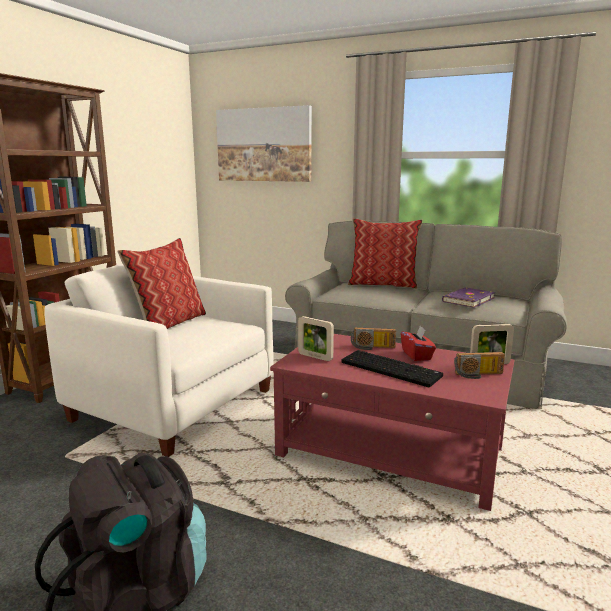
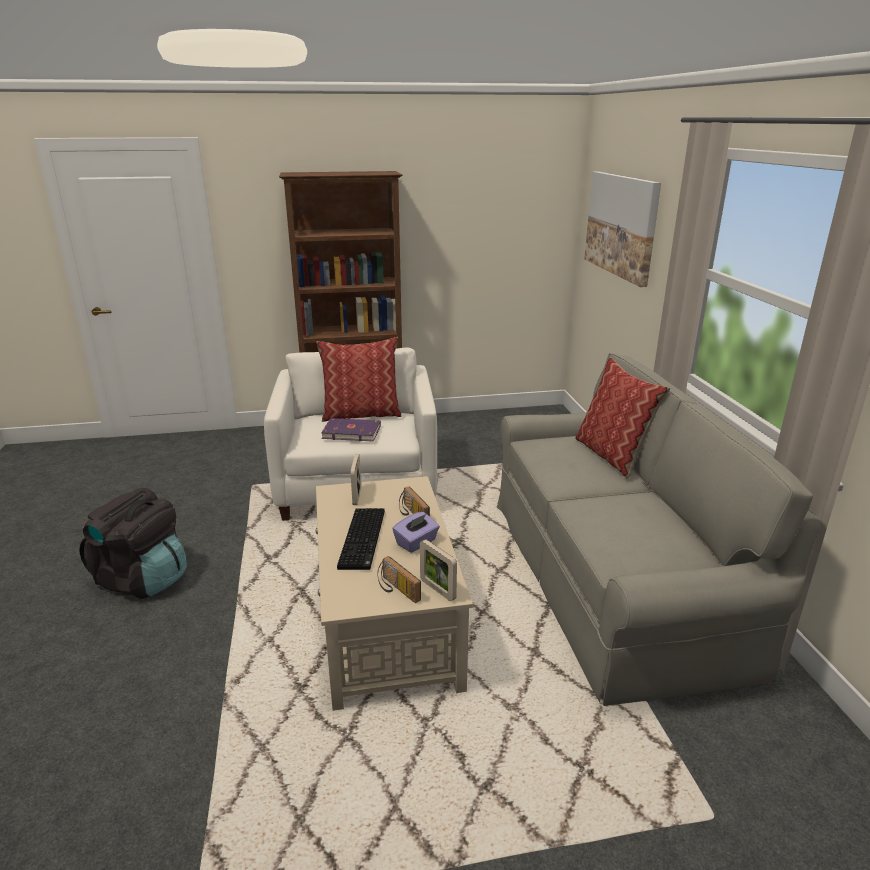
camera: 55 degrees right, 10 degrees up
(391, 452) = (386, 621): red coffee table -> beige coffee table
(417, 355) = (416, 542): red tissue box -> purple tissue box
(467, 300) = (625, 521): purple book -> purple book (351, 432)

